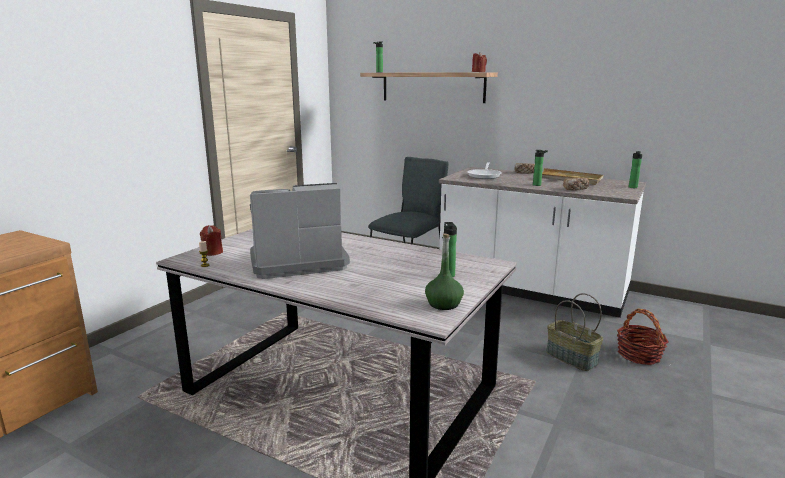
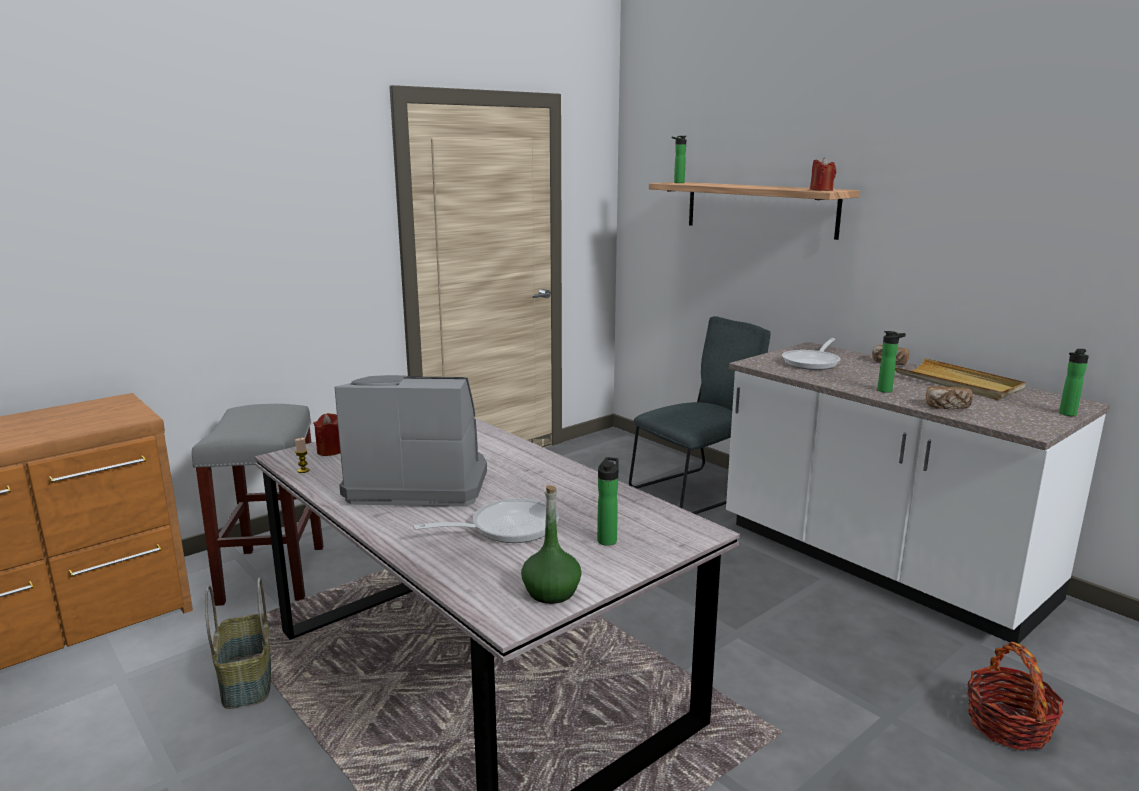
camera: 20 degrees right, 0 degrees up
(148, 357) = (272, 573): none -> grey stool
(381, 277) = (506, 528): none -> frying pan
(570, 358) = (871, 703): basket -> basket (245, 681)

